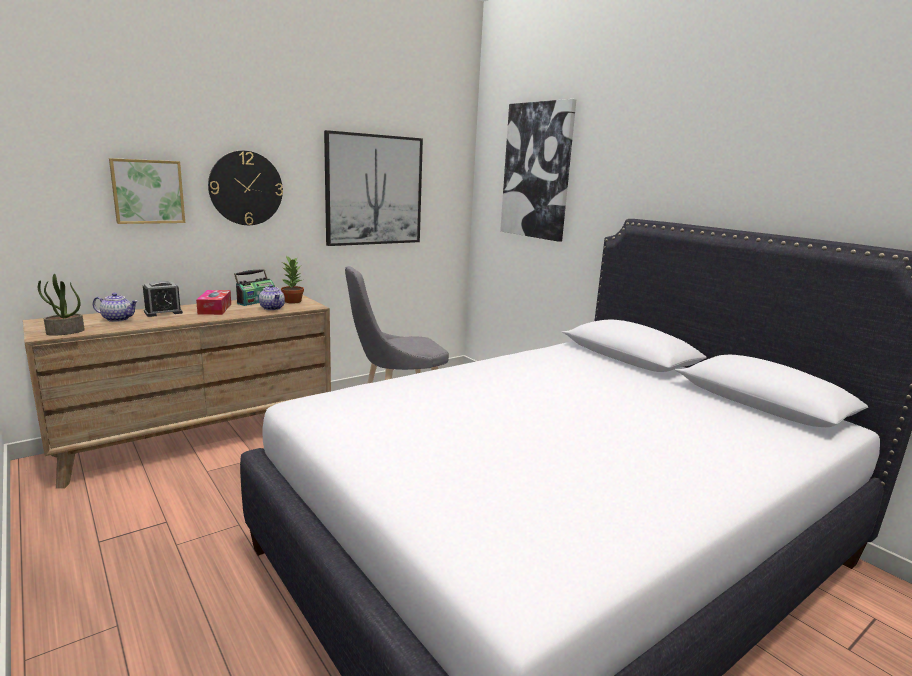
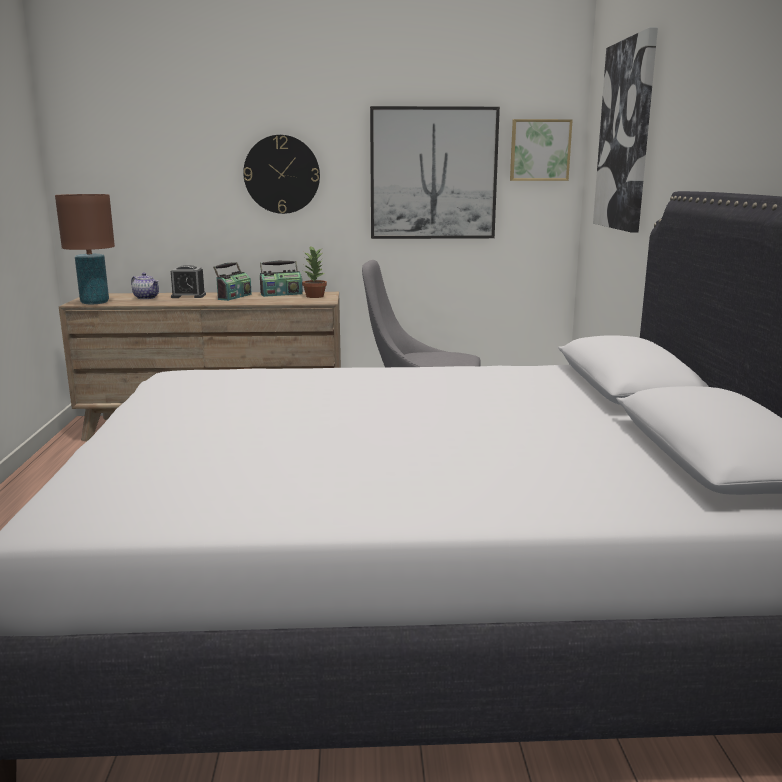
camera: 35 degrees right, 0 degrees up
(65, 332) = (94, 302): potted plant -> brown table lamp
(148, 191) = (188, 179): picture -> picture (539, 150)
(215, 309) = (234, 297): tissue box -> radio
(272, 308) = (283, 300): teapot -> none

